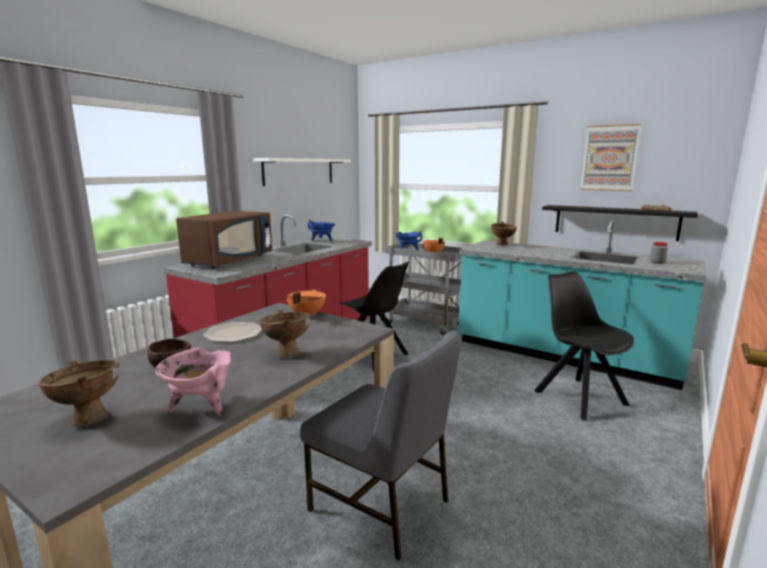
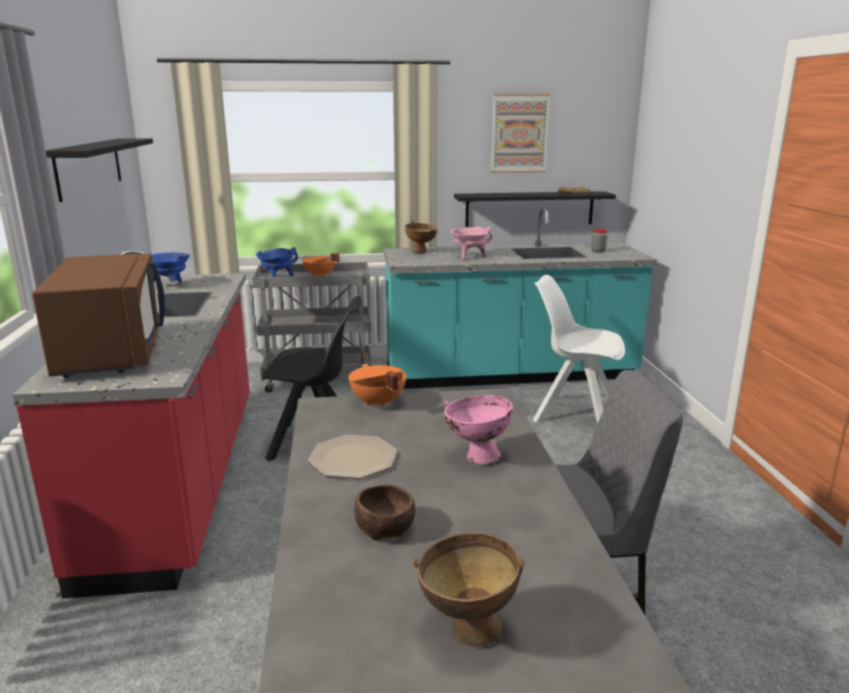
camera: 40 degrees left, 5 degrees up
(200, 406) = (546, 549): pink cooking pot -> pink cooking pot (469, 256)
(286, 353) = (476, 455): brown bowl -> pink bowl
(299, 171) = (89, 167): white shelf -> black shelf
(578, 397) = (573, 413): black chair -> white chair

